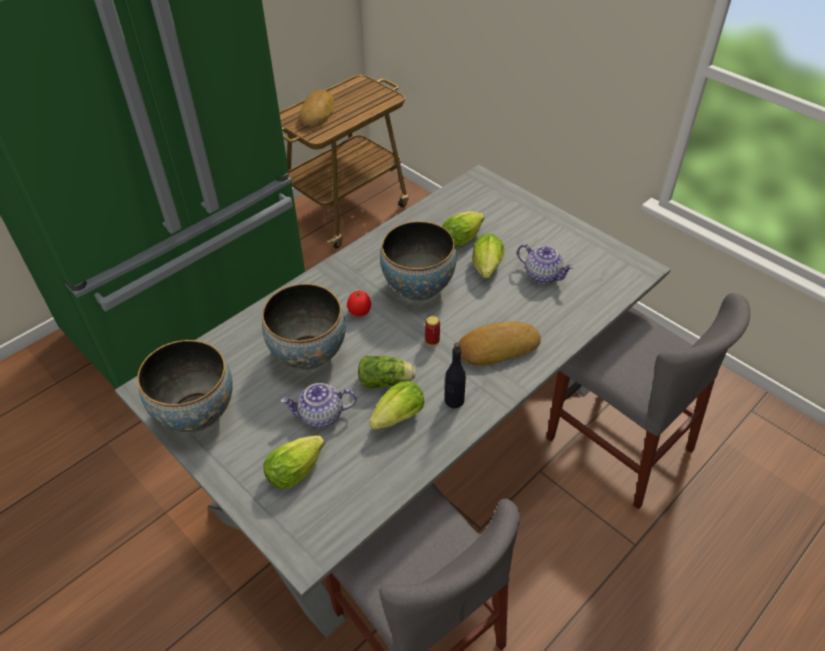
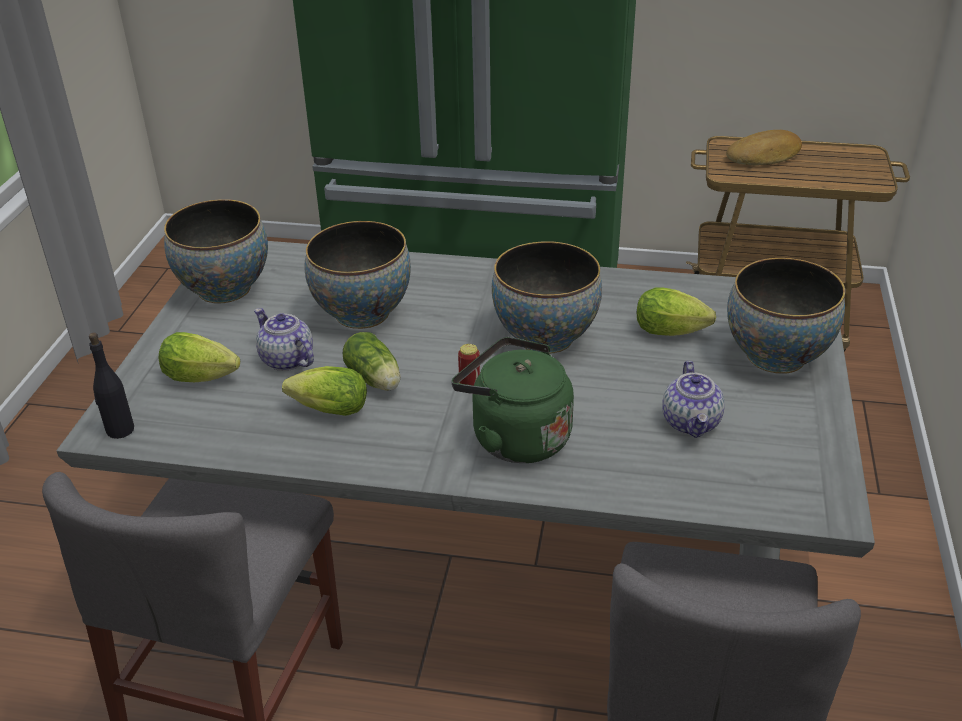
camera: 55 degrees right, 10 degrees down
(359, 312) = (458, 316): tomato -> none
(454, 401) = (393, 440): black bottle -> black bottle (120, 430)
(487, 269) = (641, 373): lettuce -> none
(497, 347) = (515, 437): bread -> green kettle
(517, 217) = (776, 356): none -> bowl

